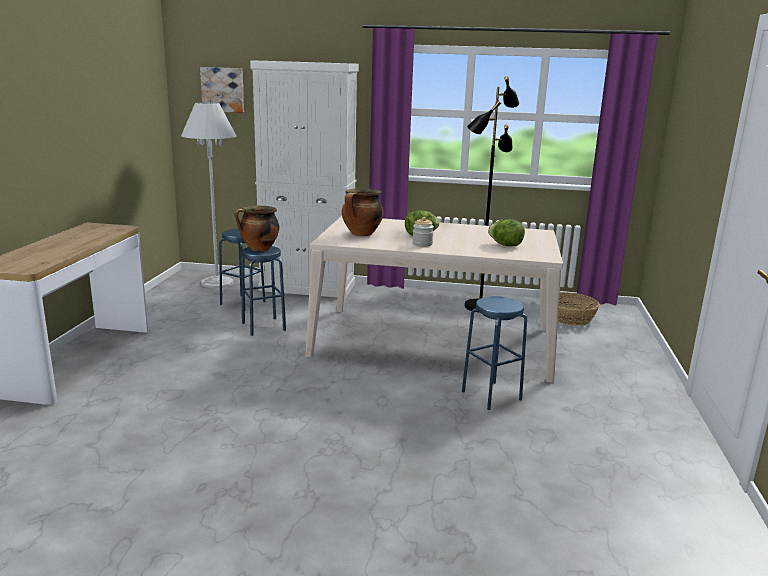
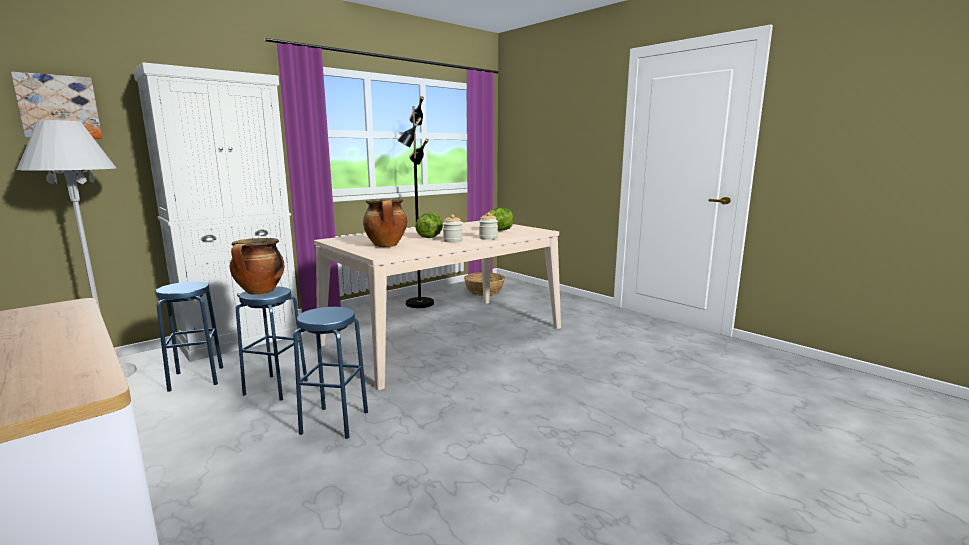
camera: 50 degrees left, 5 degrees down
(461, 250) = (488, 238): none -> jar
(491, 395) = (554, 350): blue stool -> blue stool (334, 422)

